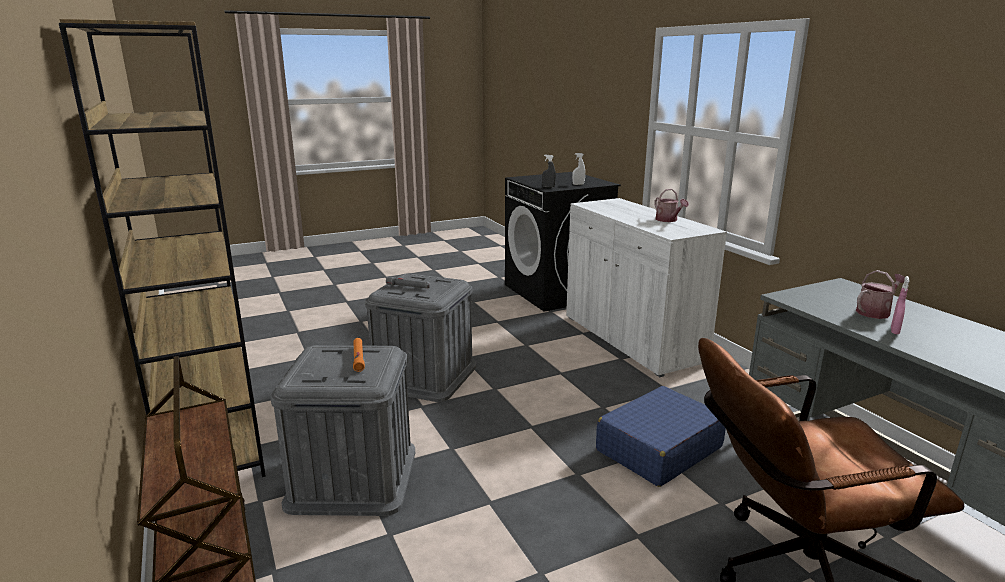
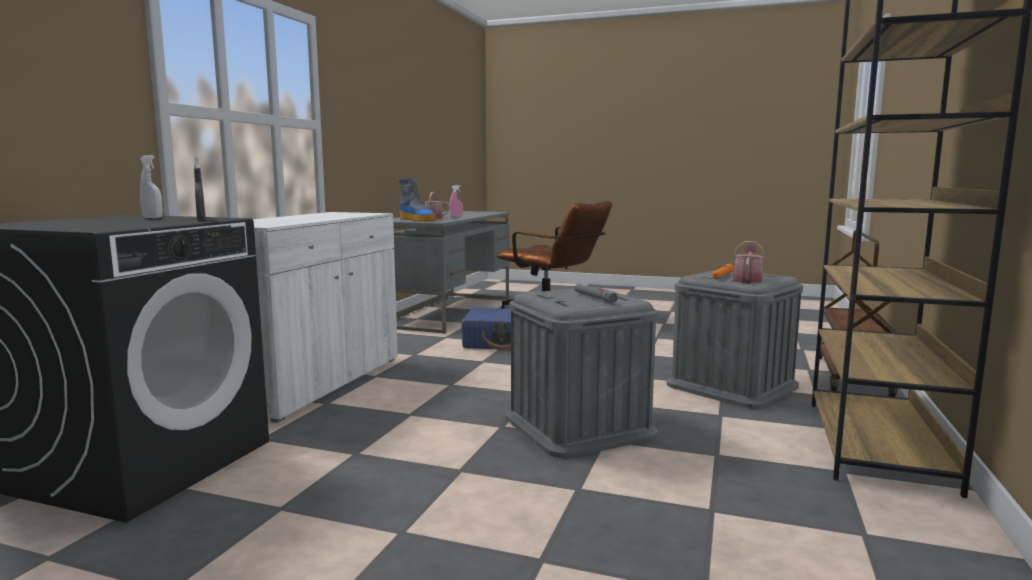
camera: 135 degrees left, 10 degrees down
(668, 220) = (312, 215): watering can -> watering can (747, 280)
(826, 295) = (418, 220): none -> boot

